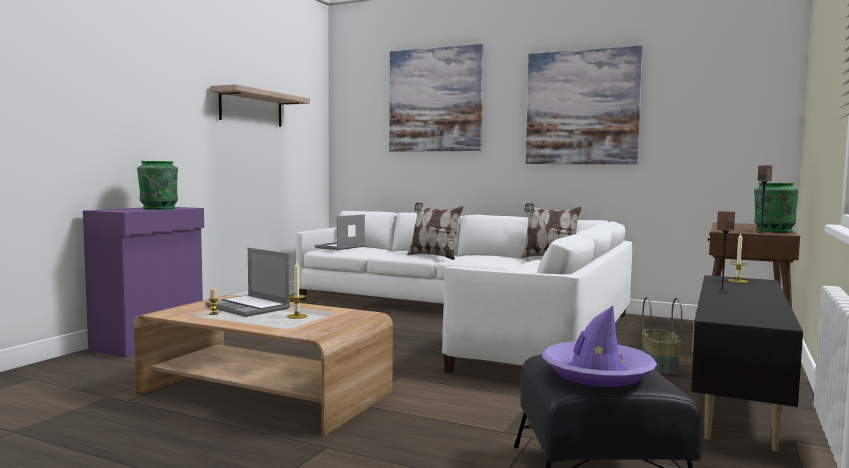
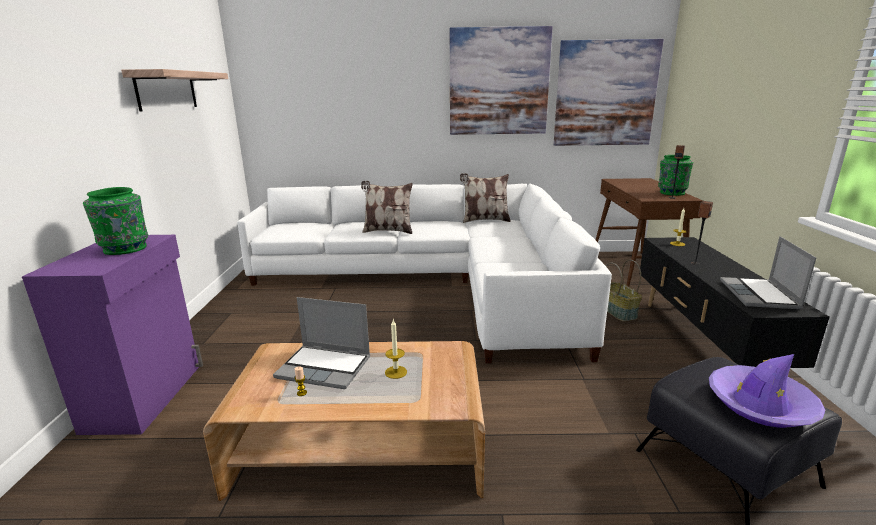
camera: 25 degrees left, 15 degrees up
(340, 247) = (284, 229): laptop -> laptop (760, 295)
(435, 100) = (355, 71): picture -> picture (605, 94)

